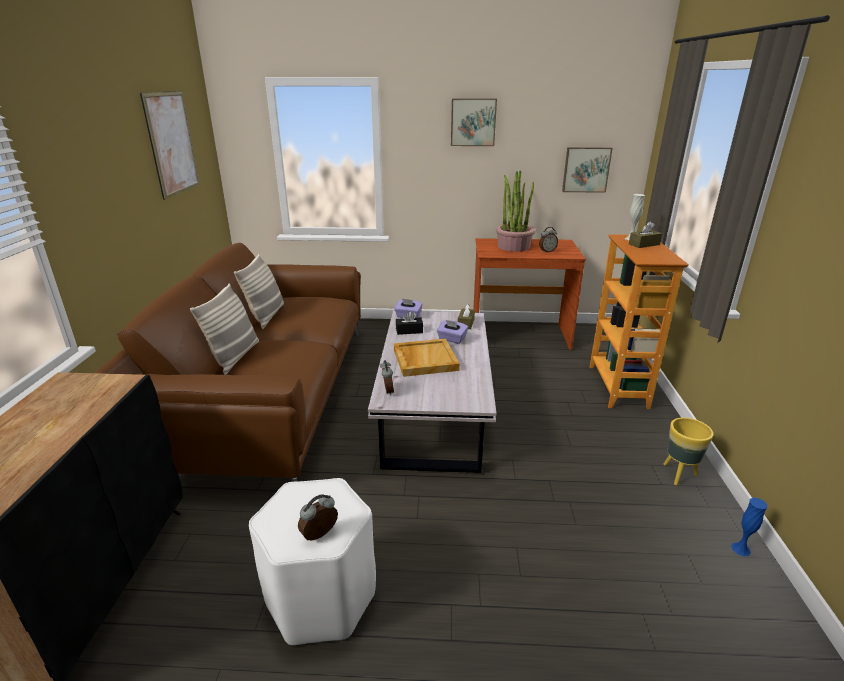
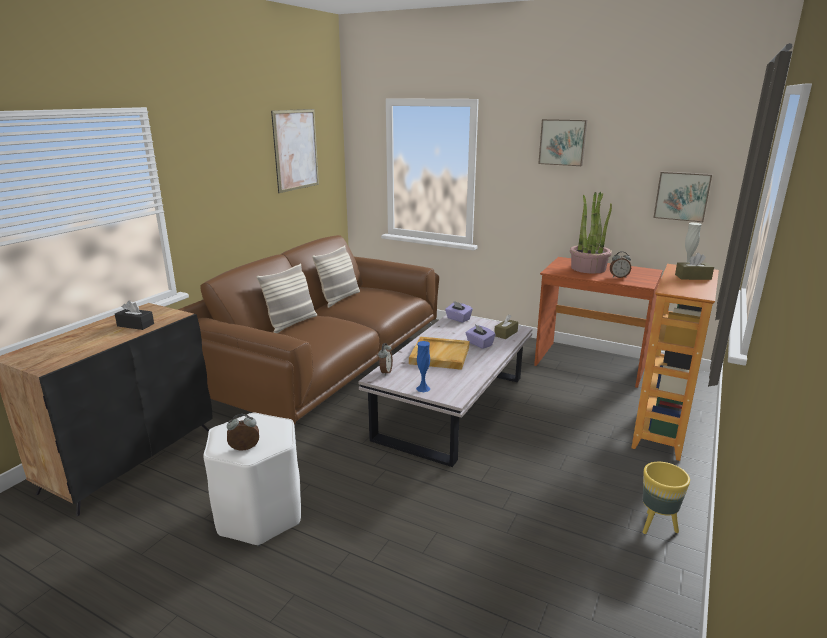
camera: 25 degrees right, 5 degrees down
(409, 331) = (448, 330): black tissue box -> black tissue box (135, 325)
(740, 549) = (665, 609): blue vase -> blue vase (423, 388)

